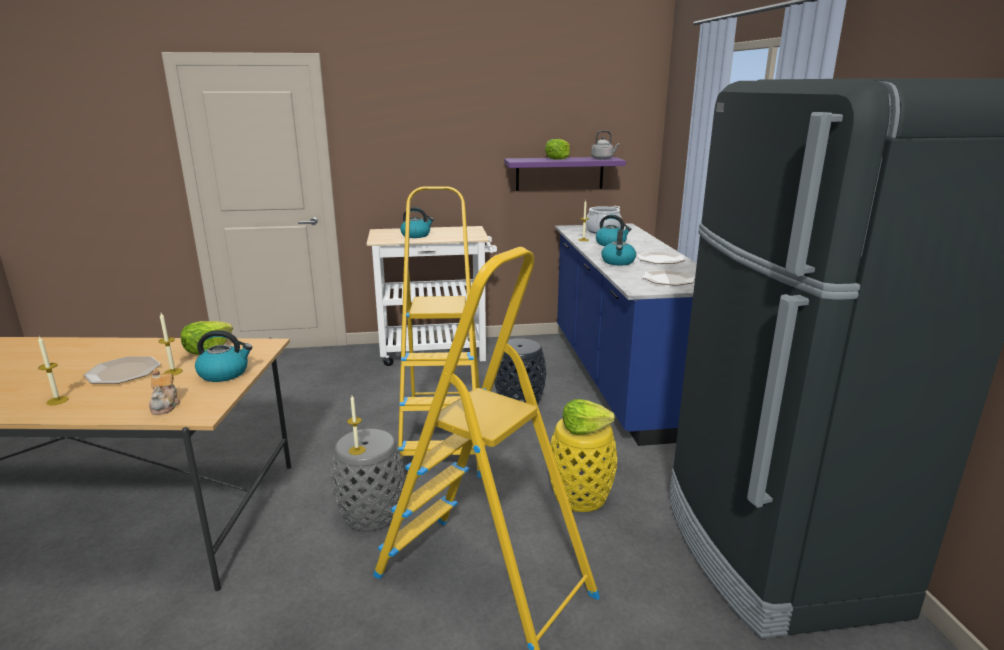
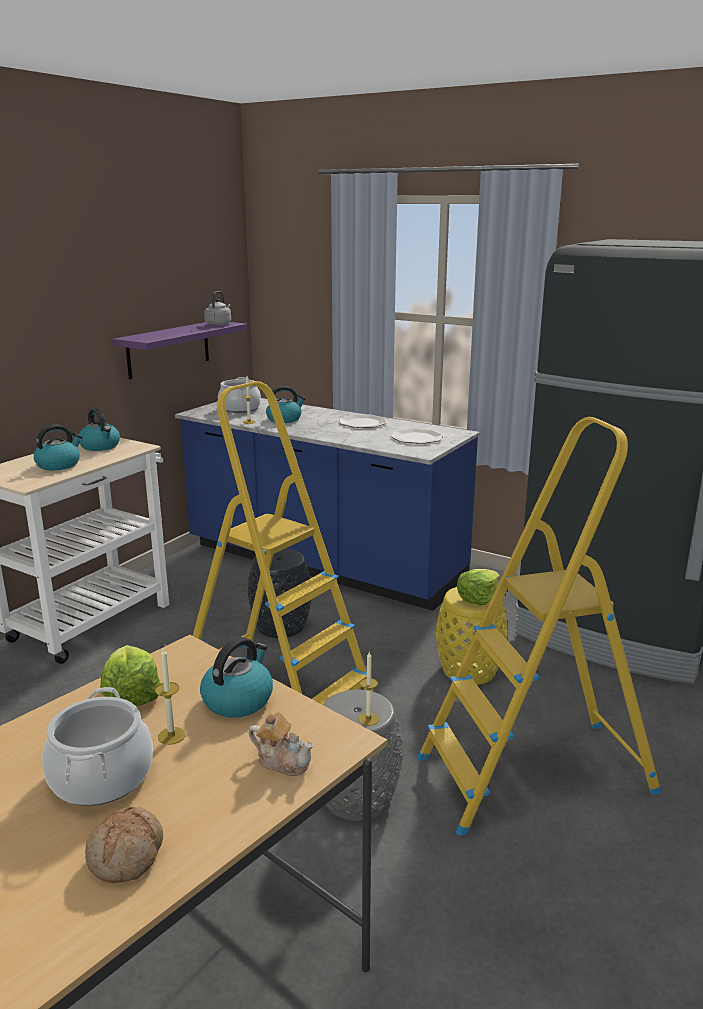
camera: 50 degrees left, 0 degrees up
(57, 401) = (127, 855): candle -> bread
(123, 371) = (101, 777): plate -> cooking pot
(558, 158) = (176, 331): lettuce -> none
(618, 262) = (340, 434): kettle -> kettle (100, 446)

